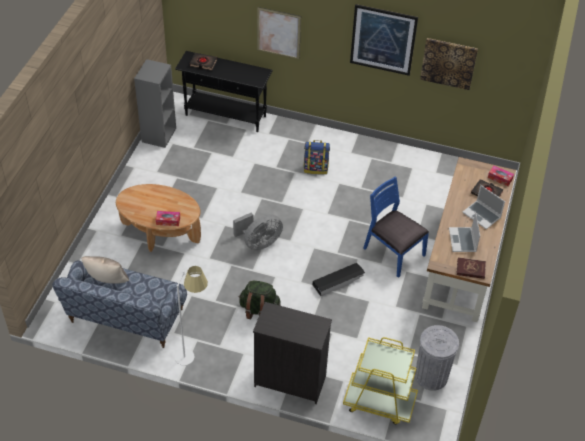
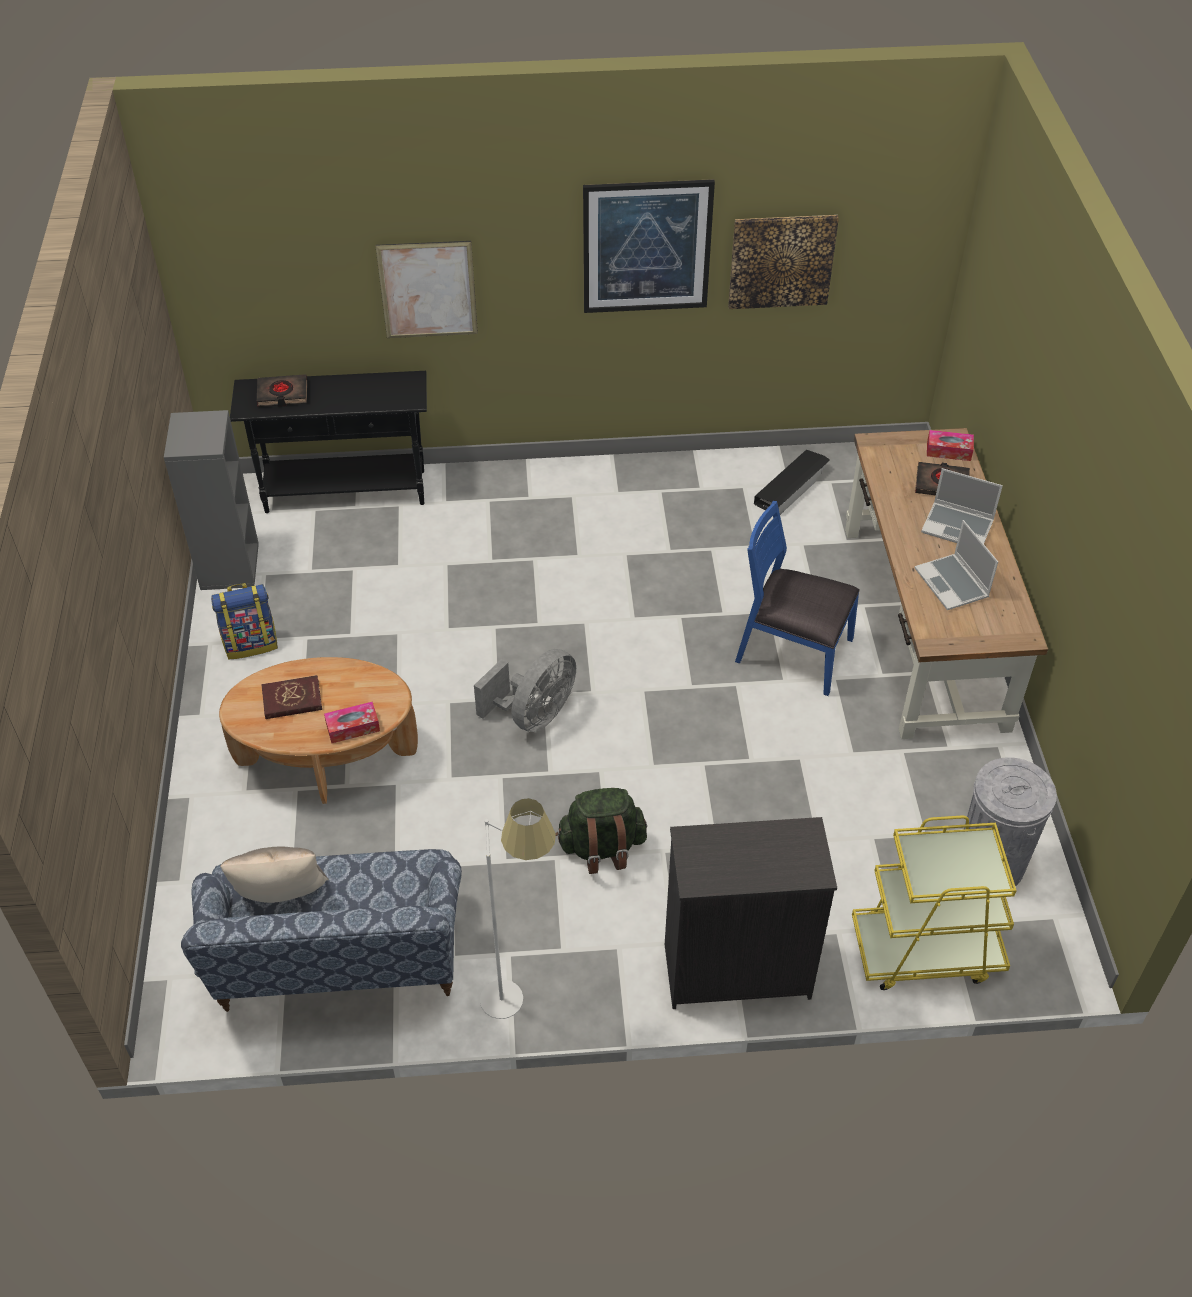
camera: 20 degrees left, 0 degrees up
(316, 168) = (569, 540): backpack -> backpack (251, 643)
(338, 281) = (724, 739): black storage box -> black storage box (792, 487)
(470, 269) = (997, 632): red book -> red book (292, 699)

